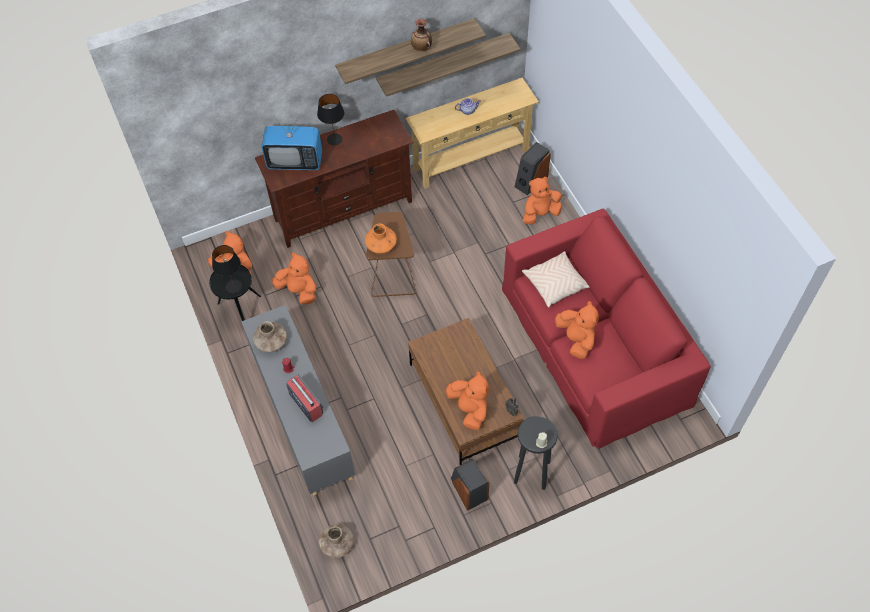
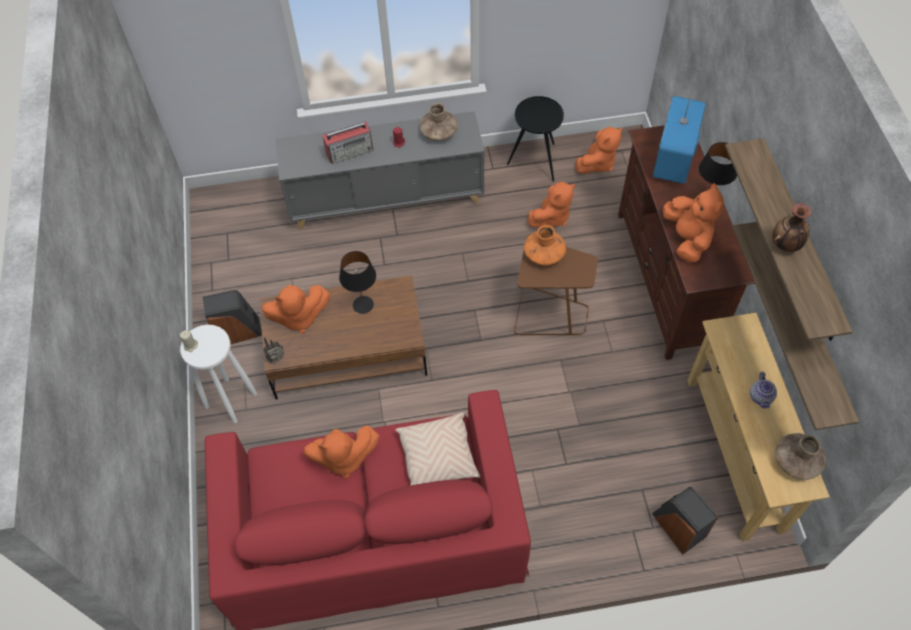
camera: 105 degrees right, 0 degrees up
(233, 286) = (531, 117): black table lamp -> black table lamp (363, 305)
(337, 543) = (234, 205): brown vase -> brown vase (796, 461)
(531, 472) = (231, 399): black stool -> white stool
(540, 214) = (612, 522): orange plush toy -> orange plush toy (687, 239)

